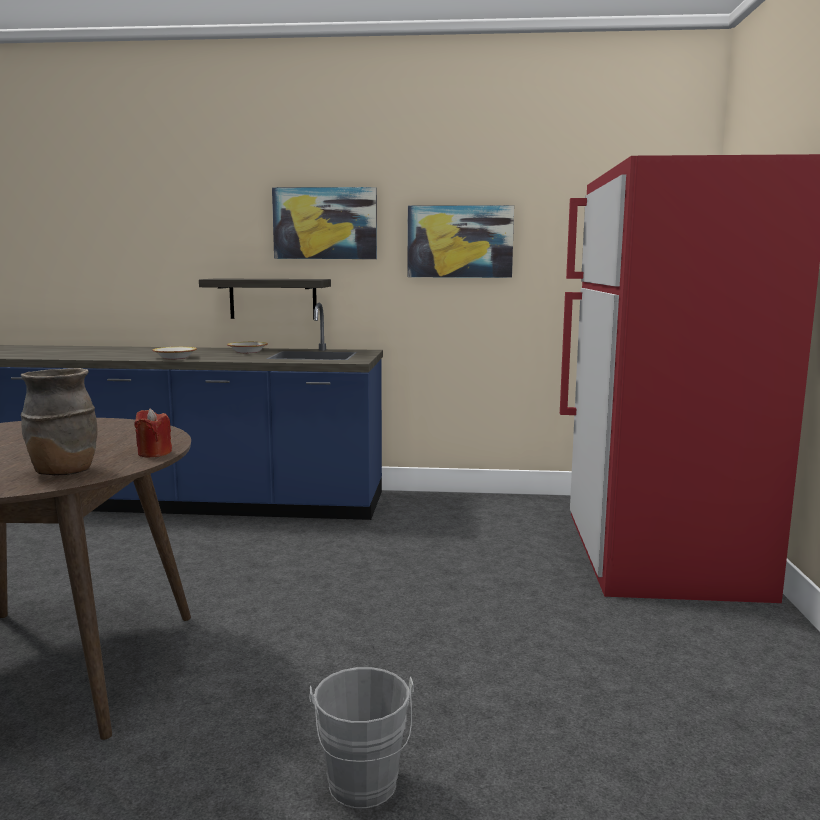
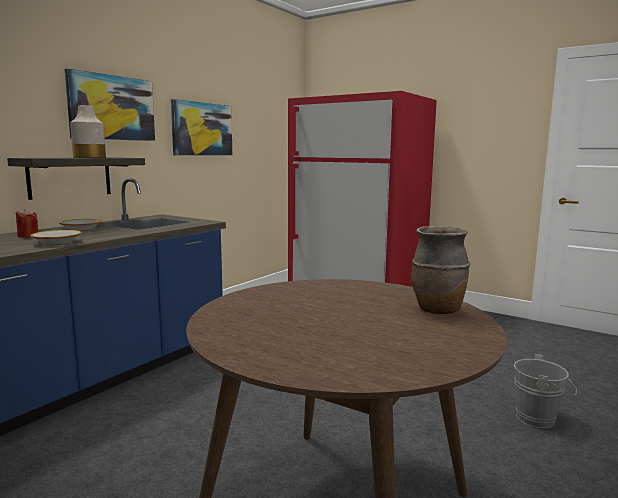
camera: 60 degrees left, 0 degrees up
(154, 453) = (397, 289): red candle -> red candle (28, 236)
(276, 278) = (90, 157): none -> beige vase

